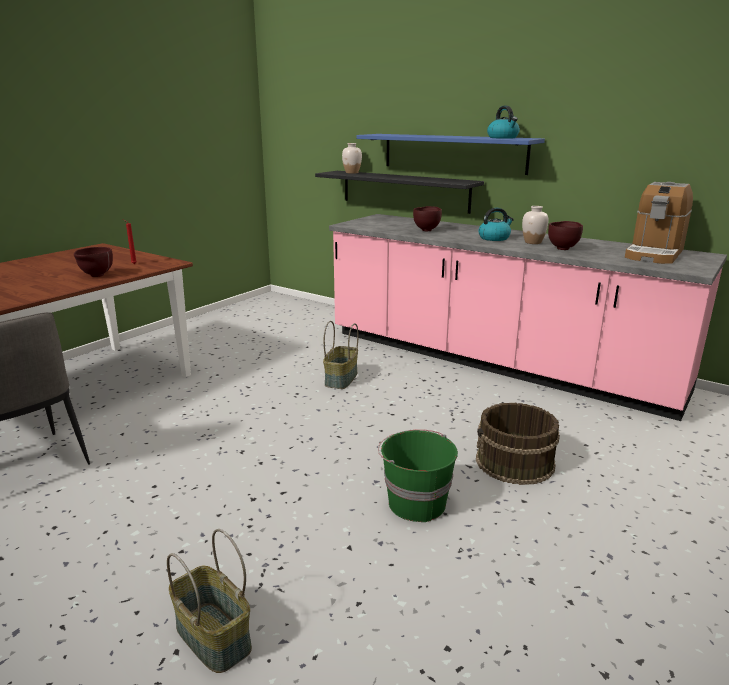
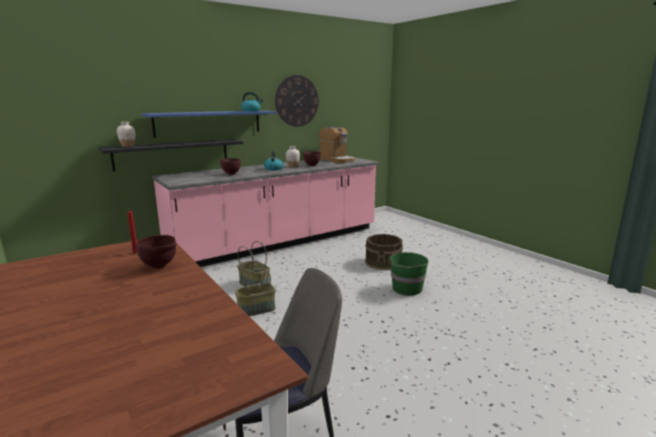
camera: 70 degrees left, 5 degrees down
(211, 637) = (497, 353): basket -> basket (256, 310)
(615, 123) = (297, 101): none -> wall clock

